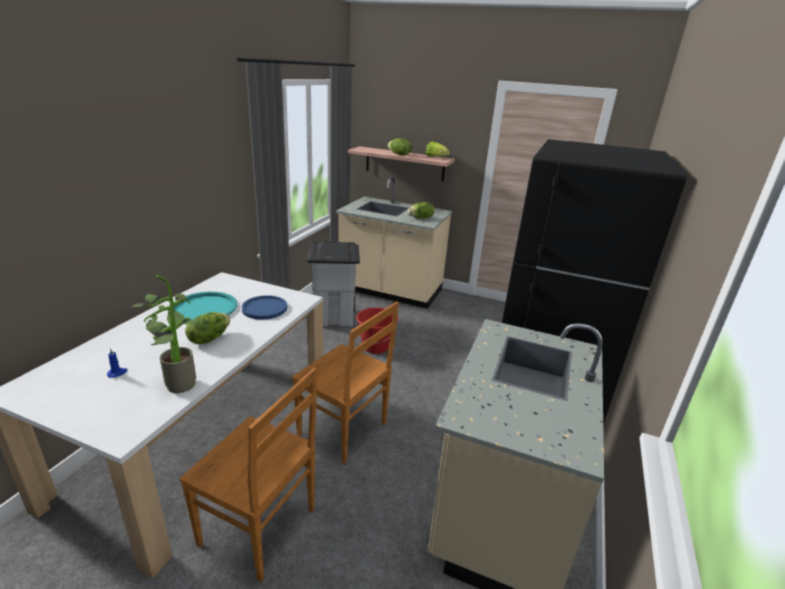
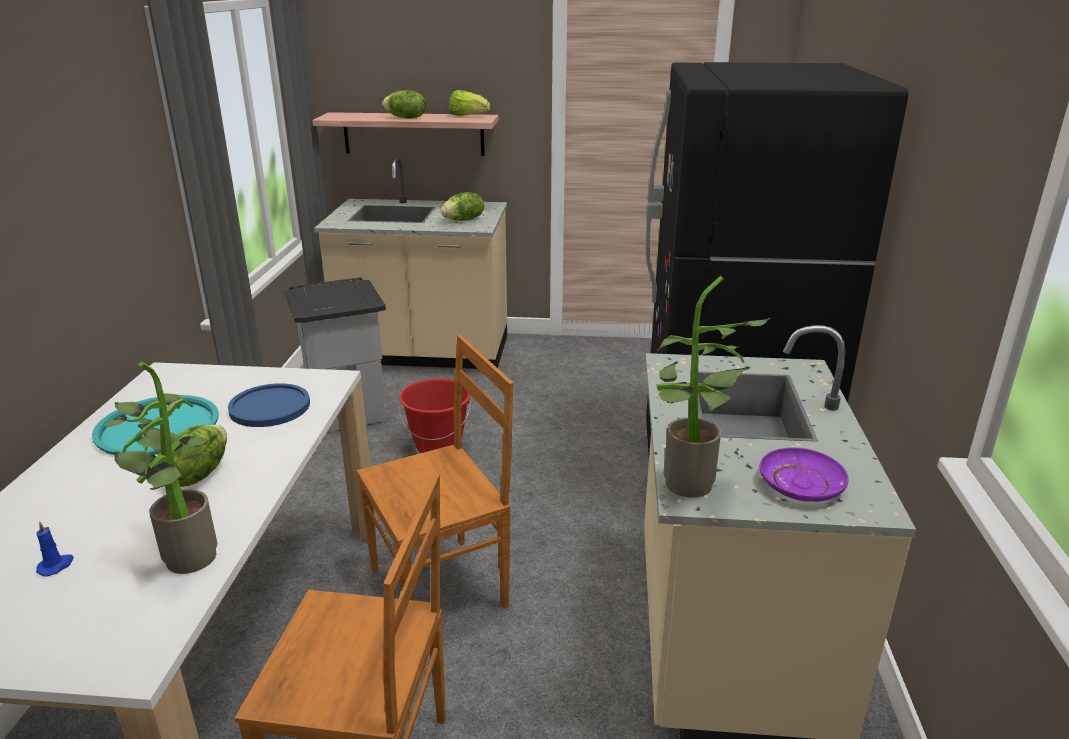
camera: 15 degrees left, 0 degrees up
(344, 430) = (442, 586): brown chair -> brown chair turned 45 degrees counterclockwise
(464, 412) = (689, 488): none -> potted plant
(539, 427) = (801, 485): none -> purple plate

